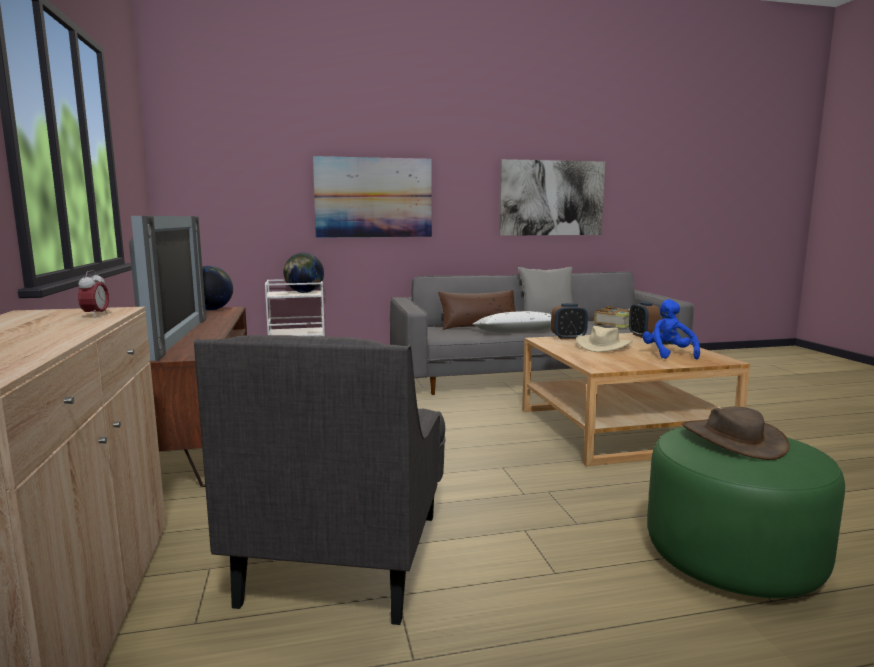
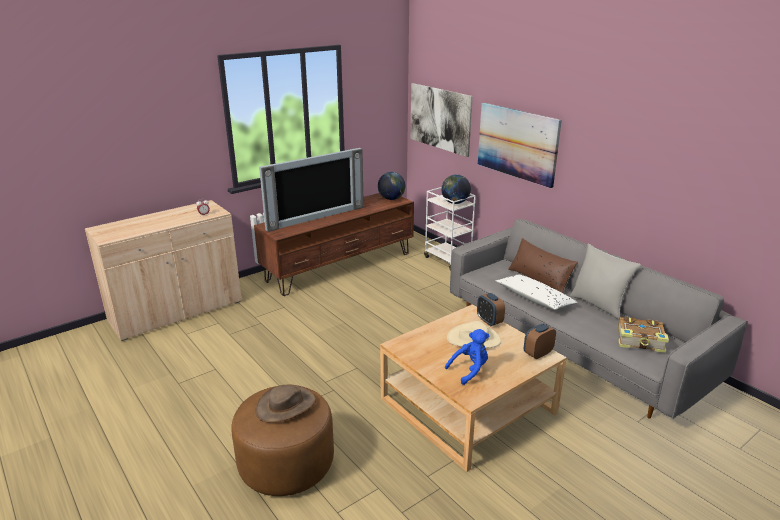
camera: 65 degrees right, 15 degrees up
(345, 555) = (239, 348): grey armchair -> none
(552, 198) = (670, 184): picture -> picture (440, 118)
(733, 557) = (286, 464): green ottoman -> brown ottoman

